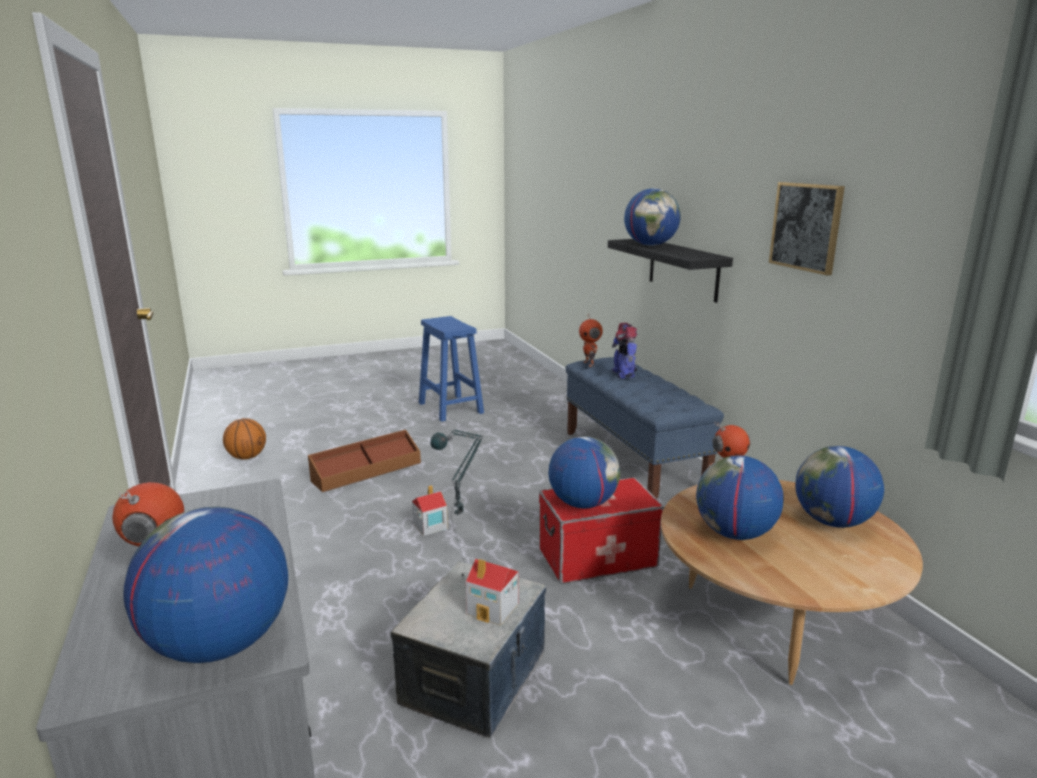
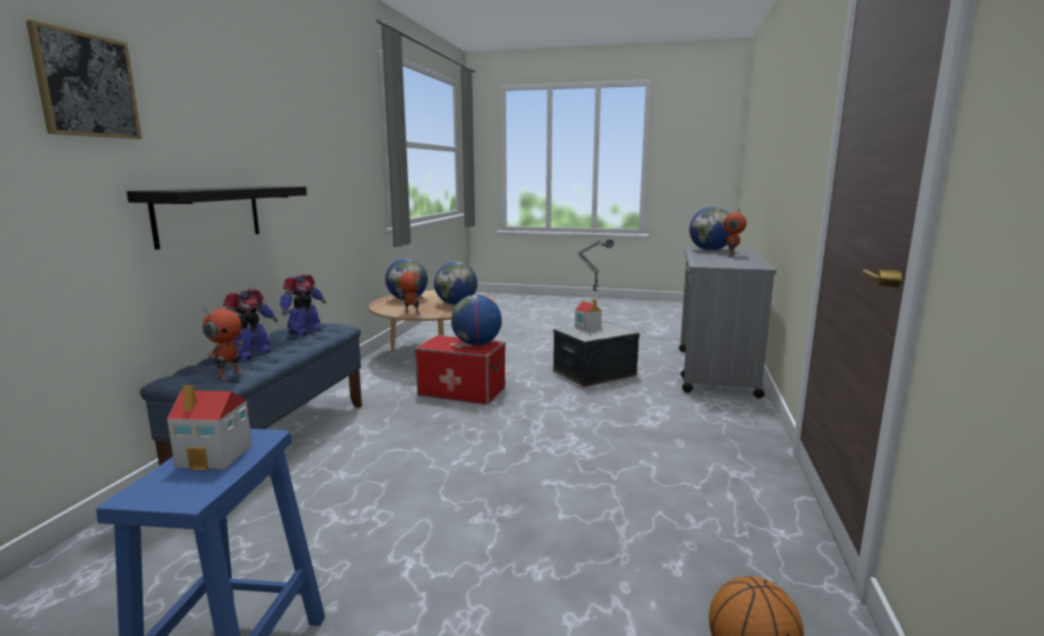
camera: 145 degrees left, 5 degrees down
(366, 471) = (555, 533): brown storage box -> none
(429, 526) = (546, 441): toy house -> toy house (216, 455)
(650, 245) = (215, 188): globe -> none
(662, 396) = (304, 331): none -> toy robot
(806, 227) = (311, 150): picture -> picture (86, 85)

